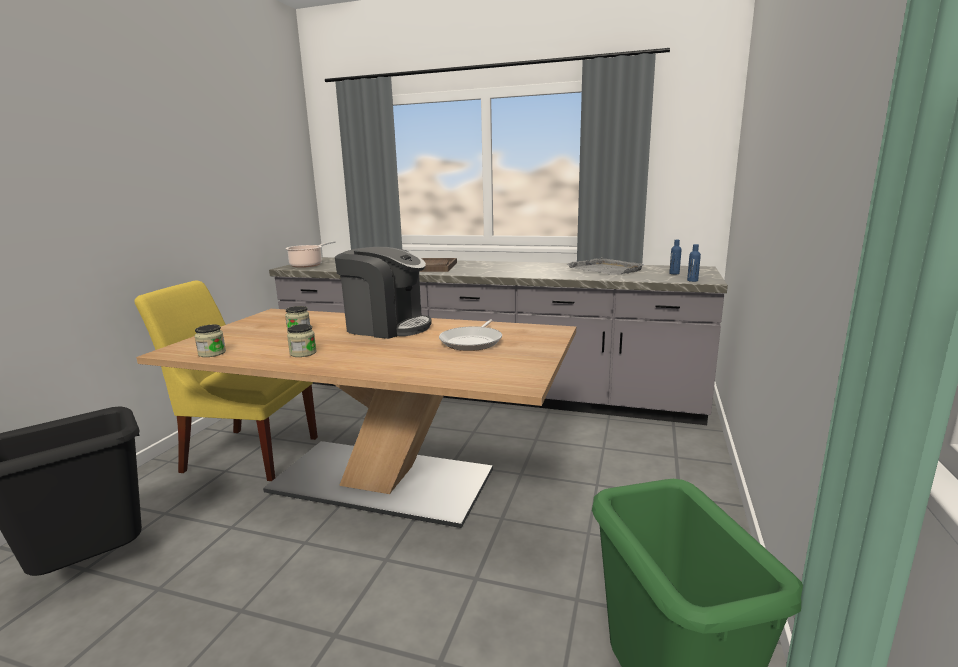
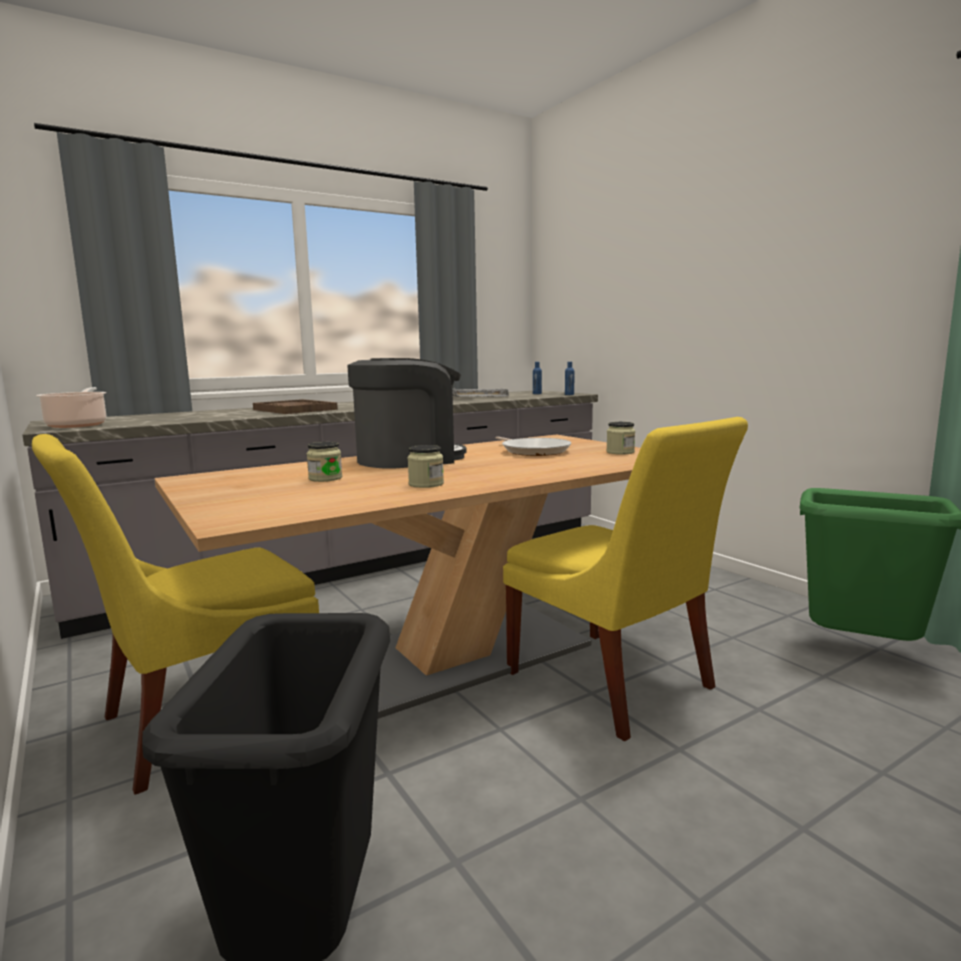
camera: 50 degrees left, 5 degrees down
(212, 353) = (311, 508): jar -> jar (620, 452)
(409, 564) = (614, 684): none -> yellow chair

